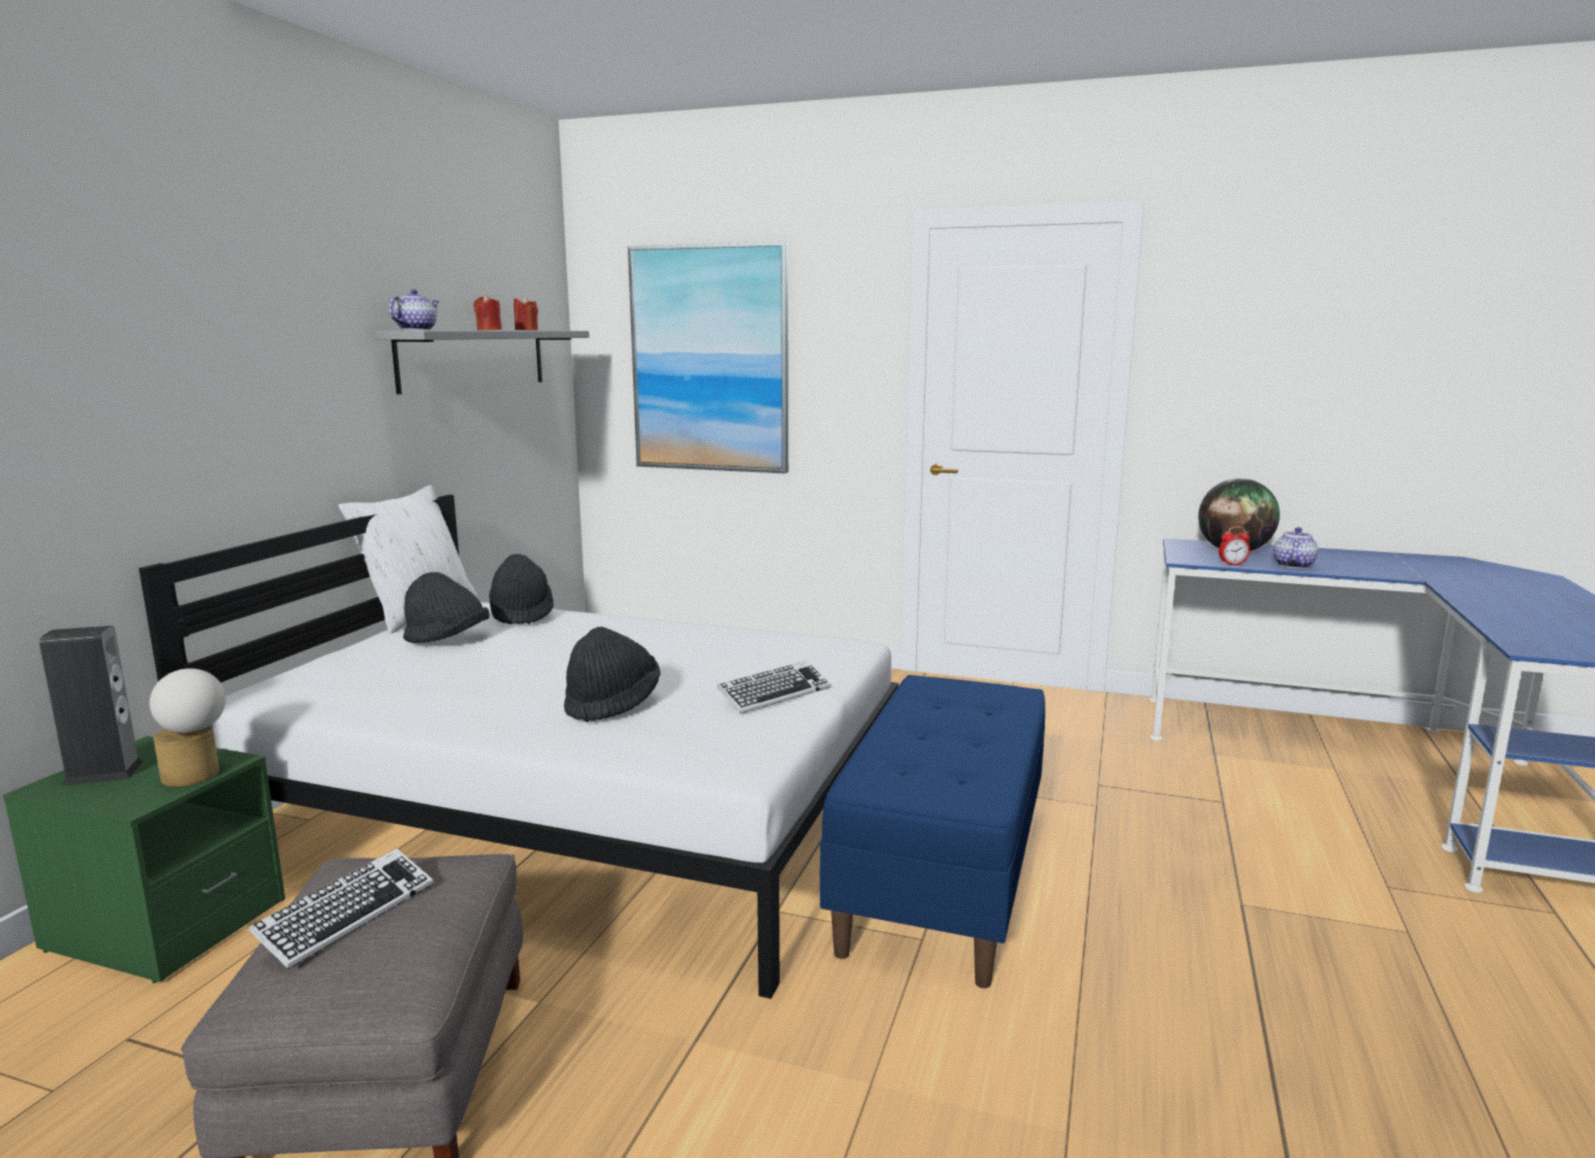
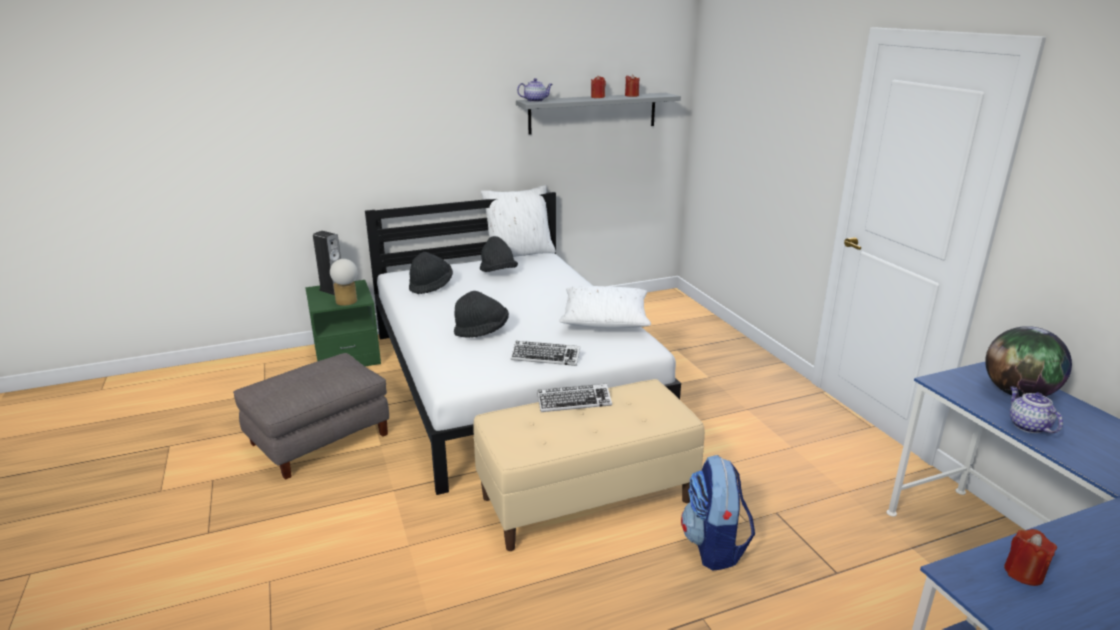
camera: 50 degrees right, 10 degrees up
(347, 915) = (303, 373): keyboard -> keyboard (574, 402)
(522, 614) = (548, 269): black hat -> black hat (431, 286)
(710, 359) = (747, 125): picture -> none
(734, 638) = (605, 319): none -> white pillow
(941, 877) = (587, 498): blue bench -> beige bench
(1123, 841) = (714, 546): none -> backpack
(1232, 564) = (968, 401): alarm clock -> none
(1292, 565) = (1027, 426): teapot -> teapot turned 90 degrees counterclockwise
(1532, 633) = (1023, 573): none -> red candle

